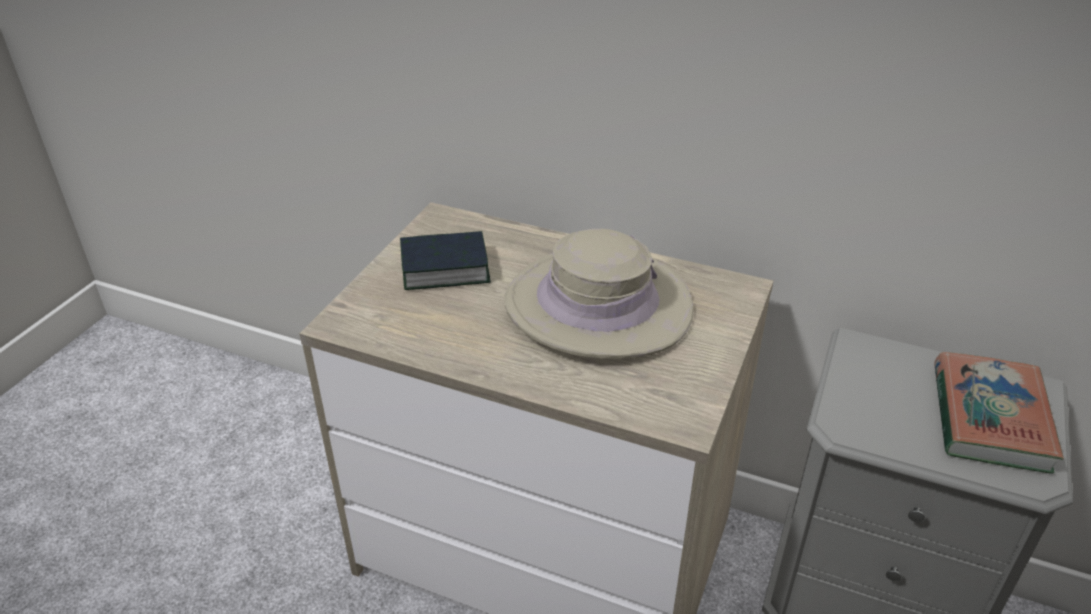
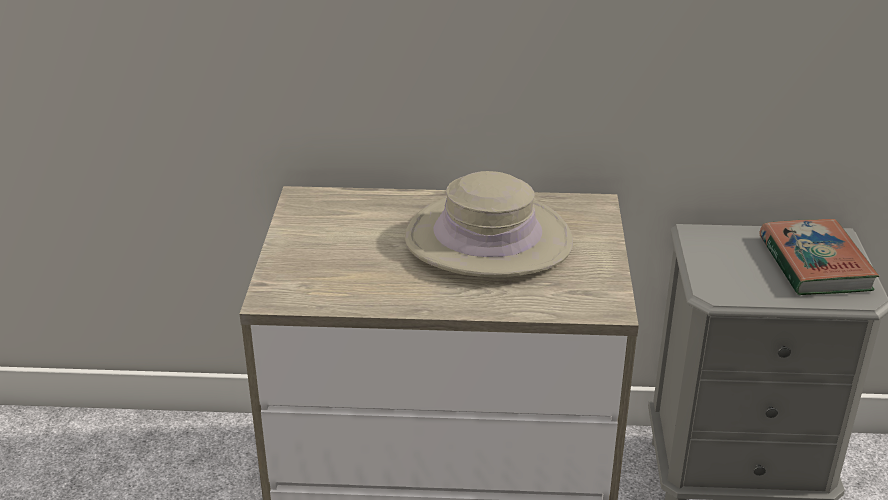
camera: 20 degrees left, 5 degrees down
(444, 268) = (335, 237): book -> none

